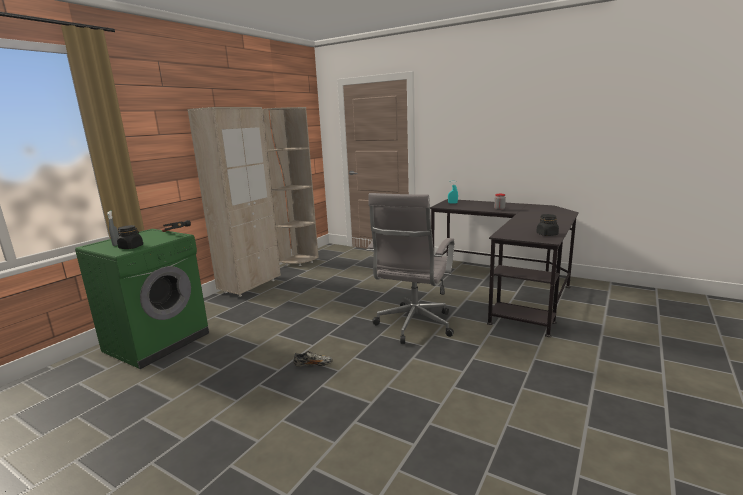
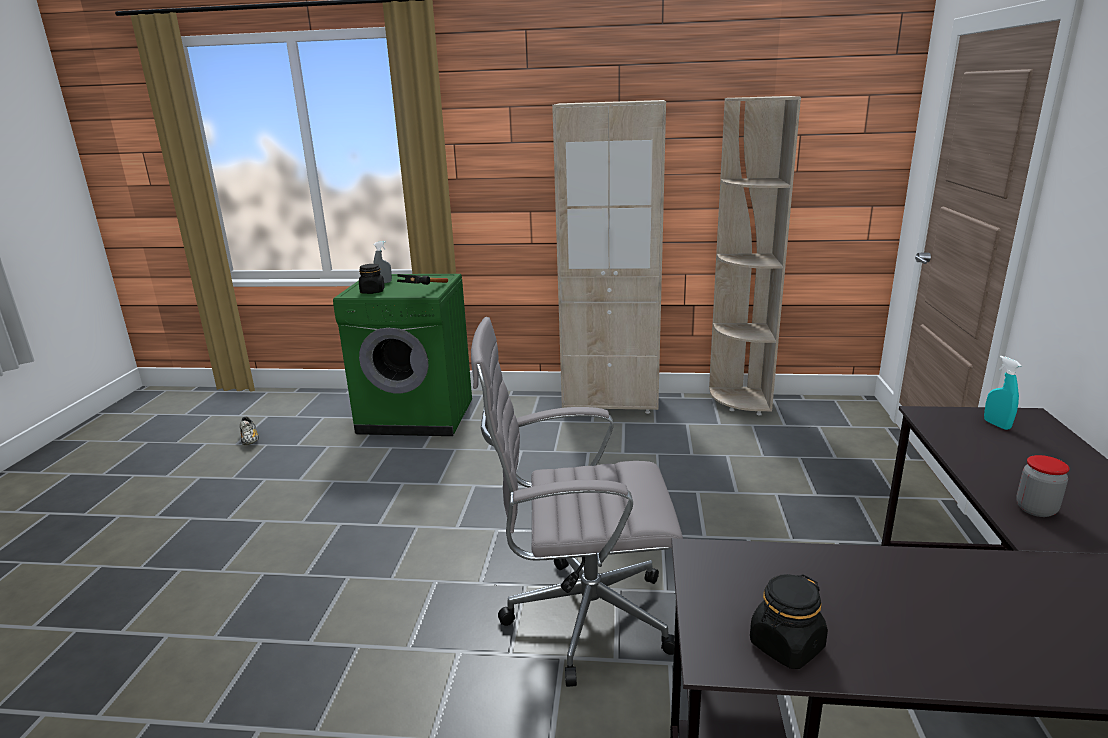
camera: 65 degrees right, 5 degrees up
(313, 365) = (400, 549): shoe -> shoe (250, 439)

